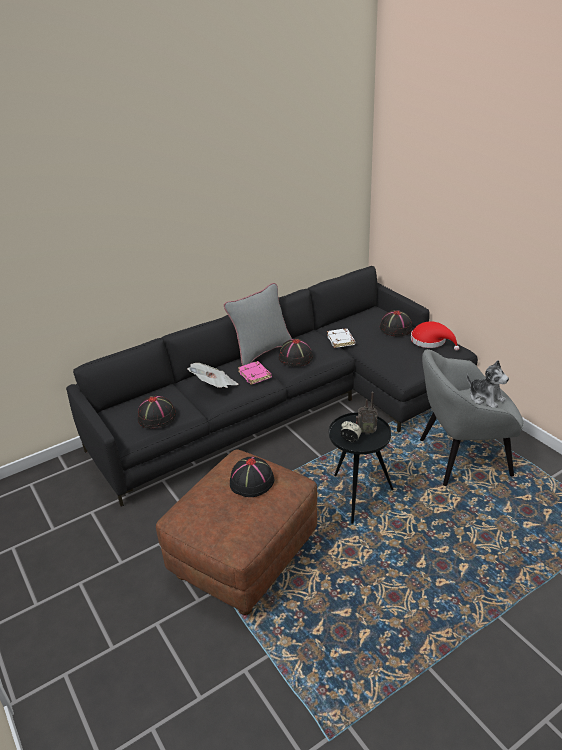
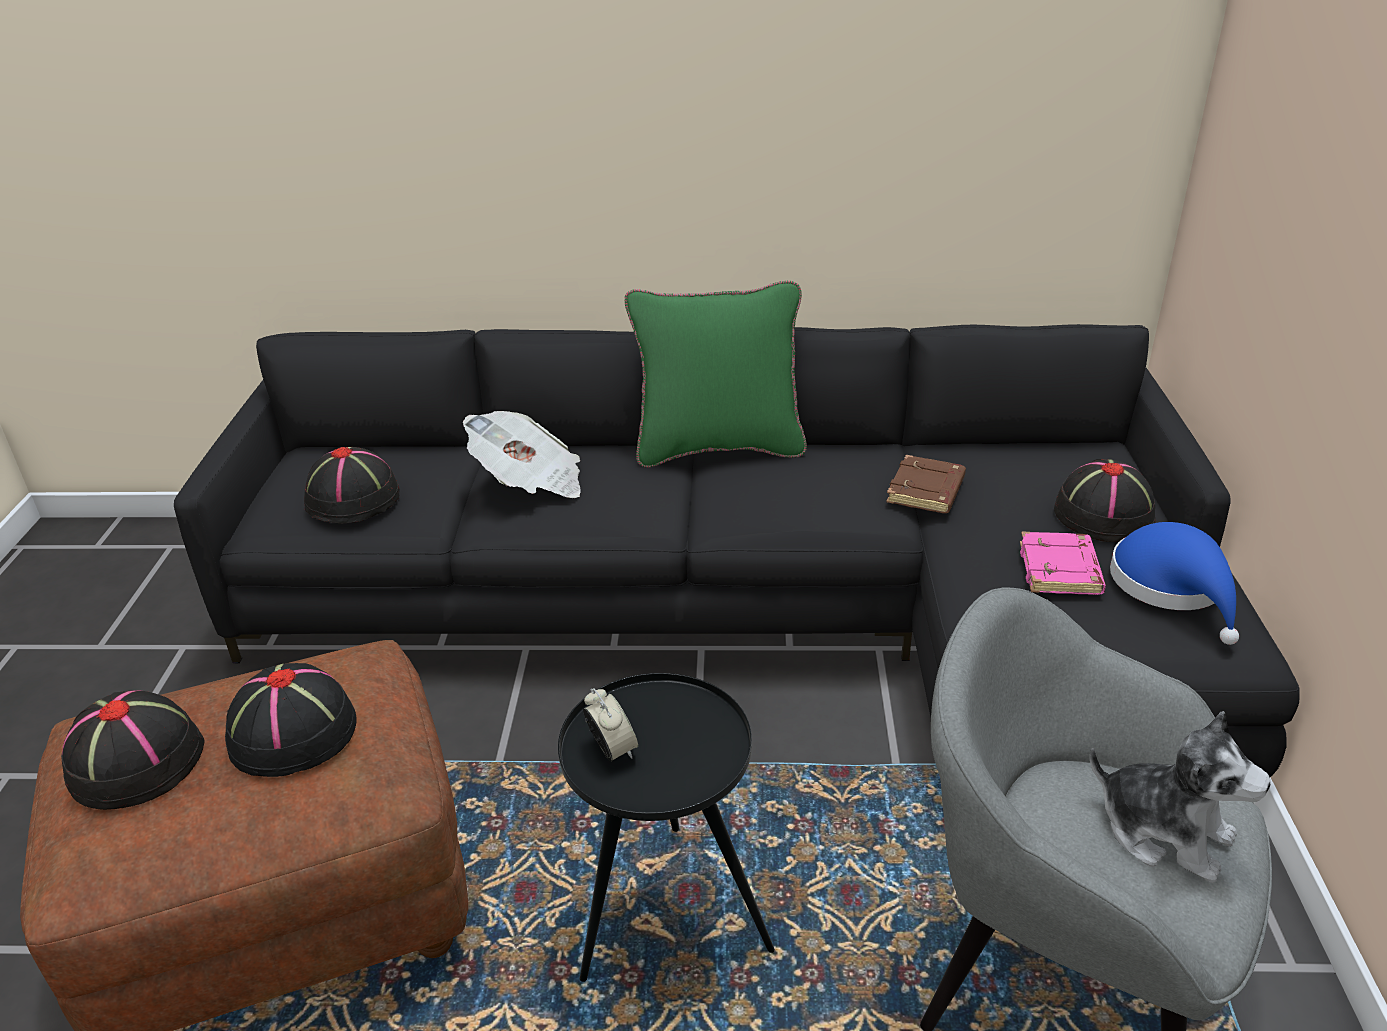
camera: 35 degrees right, 0 degrees up
(255, 375) = (636, 492): pink book -> pink book (1061, 570)
(261, 351) = (718, 447): grey pillow -> green pillow
(295, 357) = (767, 489): black hat -> black hat (134, 761)
(341, 340) = (926, 491): white book -> brown book
(366, 431) = (677, 747): radio -> none
(431, 341) = (1173, 586): red hat -> blue hat
(485, 398) = (1164, 831): plush toy -> plush toy turned 45 degrees counterclockwise

